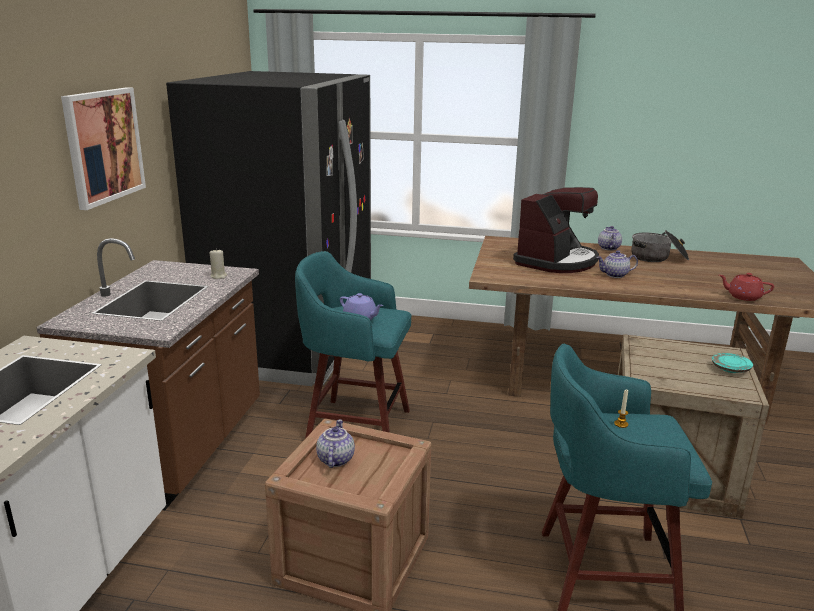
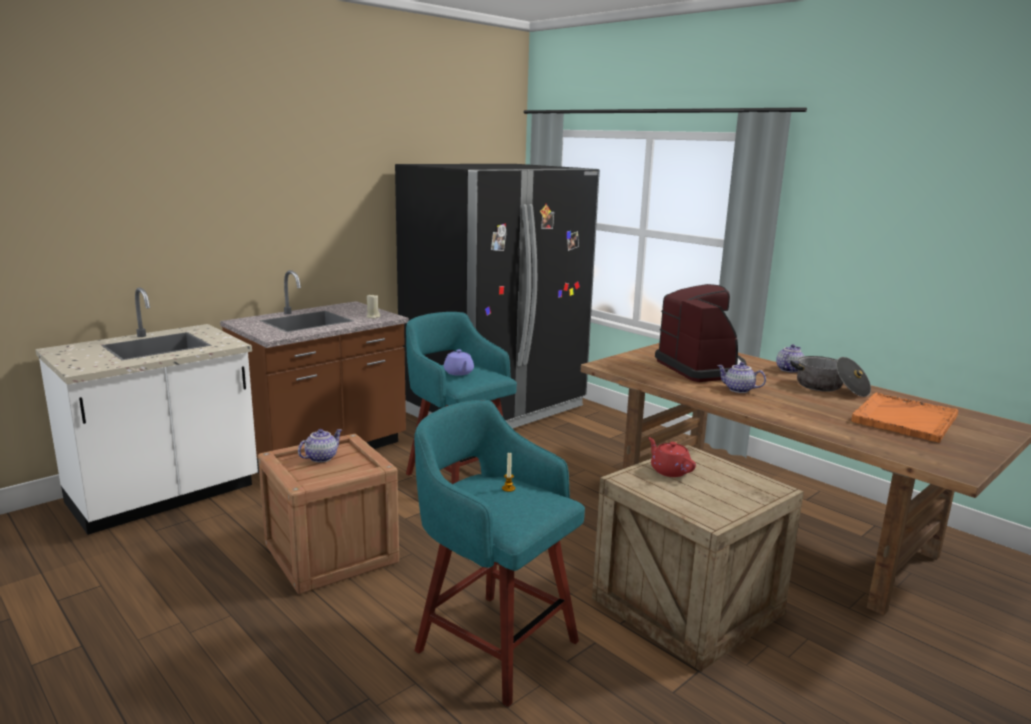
camera: 35 degrees right, 5 degrees down
(103, 146) = (318, 205): picture -> none
(556, 261) = (701, 368): coffee machine -> coffee machine turned 90 degrees counterclockwise
(730, 369) = (742, 499): turquoise plate -> none
(738, 272) = (904, 419): none -> orange tray
(743, 297) = (849, 437): red teapot -> red teapot (669, 471)

